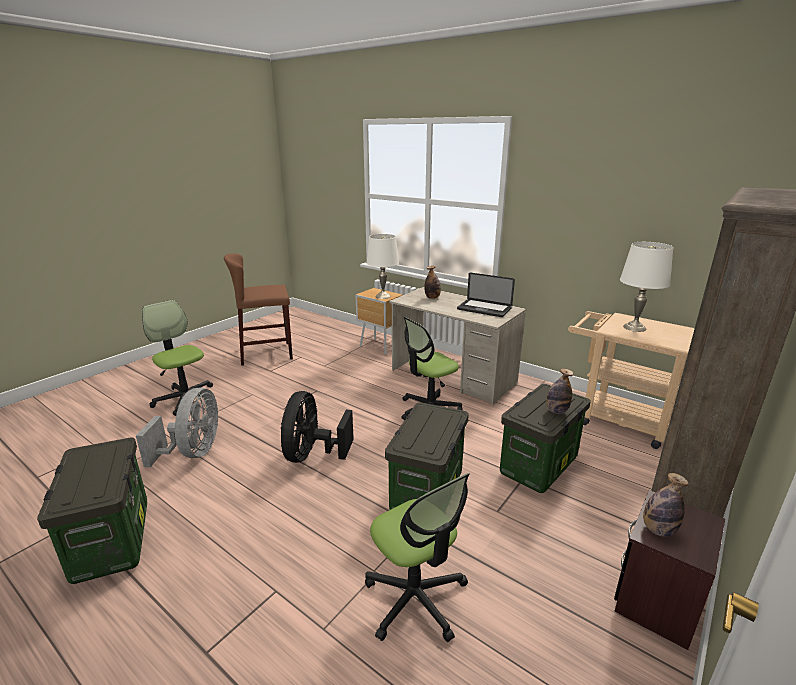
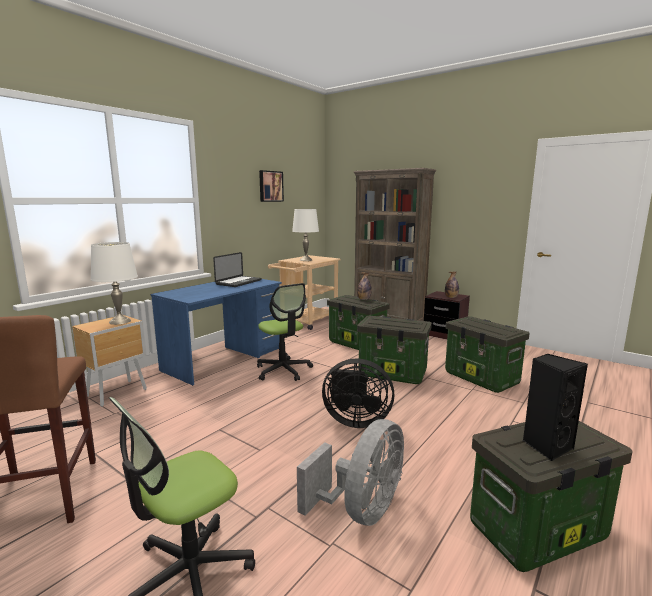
camera: 90 degrees left, 10 degrees down
(86, 466) = (546, 446): none -> black speaker
(193, 452) = (361, 510): grey fan -> grey fan turned 120 degrees clockwise
(416, 598) = (482, 378): office chair -> storage box
(432, 297) = (194, 292): bottle -> none
(453, 377) = (224, 359): beige desk -> blue desk
(631, 199) = (270, 186): none -> picture

